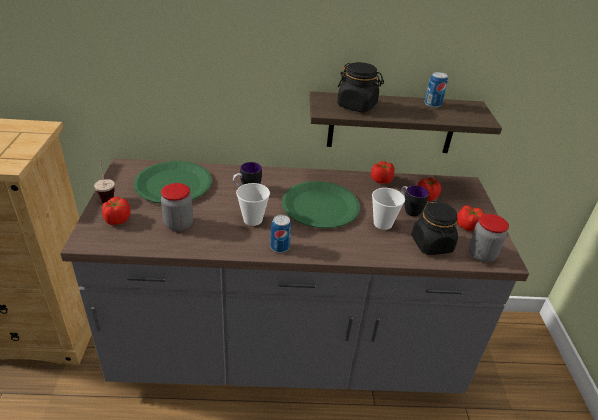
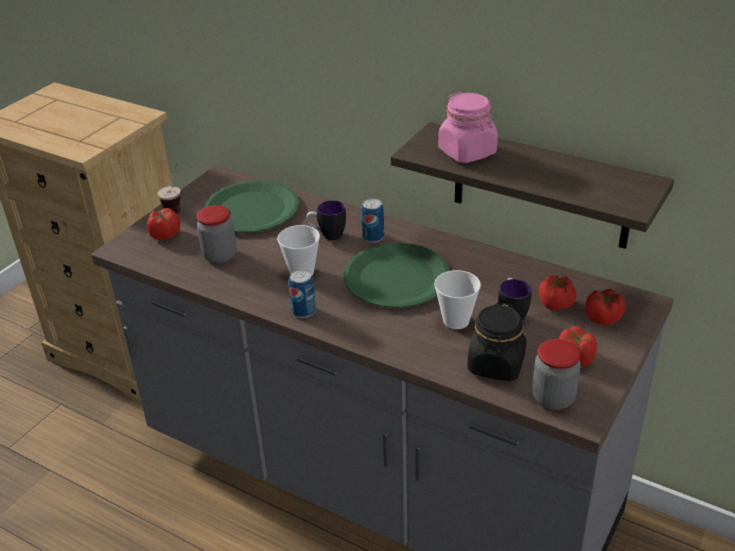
camera: 35 degrees right, 0 degrees up
(357, 106) = (467, 152): black jar -> pink jar
(381, 180) = (513, 266): tomato -> tomato (603, 318)
(432, 104) = (581, 169): can -> can (373, 237)

